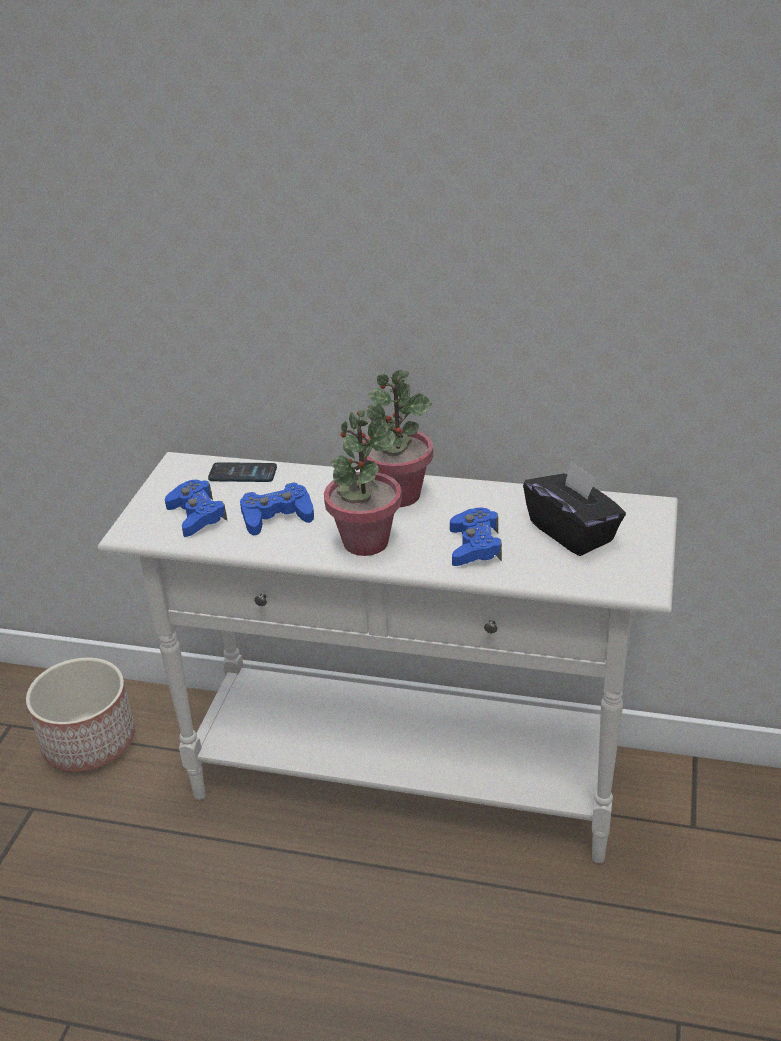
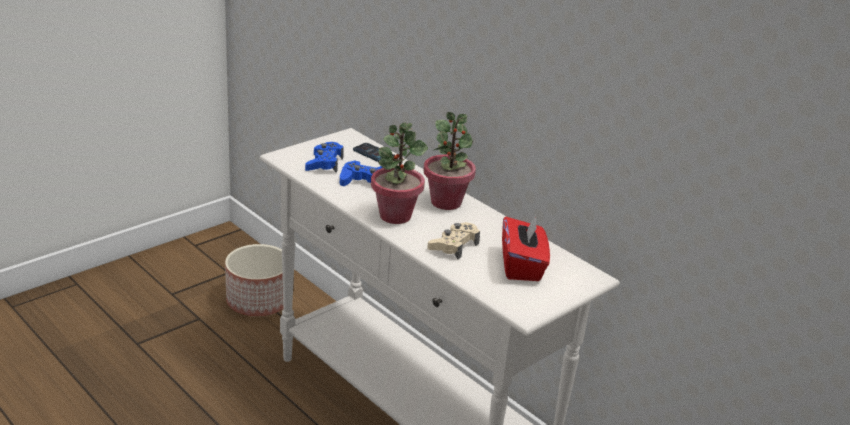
camera: 30 degrees right, 5 degrees down
(475, 546) = (454, 246): blue game controller -> beige game controller
(572, 532) = (522, 266): black tissue box -> red tissue box

